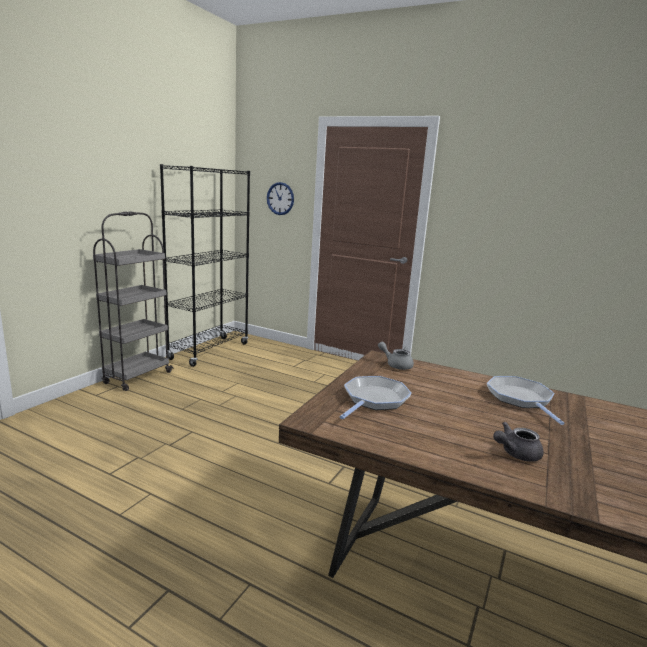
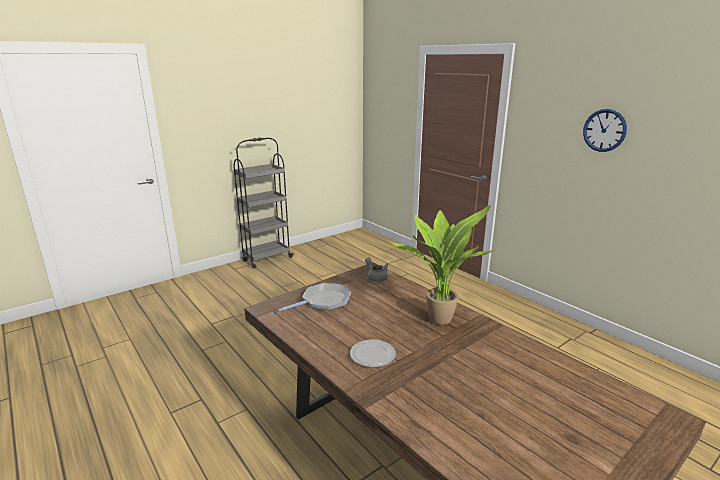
camera: 25 degrees right, 5 degrees up
(209, 351) = (330, 243): black bookcase -> none
(280, 198) = (393, 118): wall clock -> wall clock (604, 130)
(515, 453) = (372, 355): grey teapot -> plate
(521, 399) = (439, 318): frying pan -> potted plant

